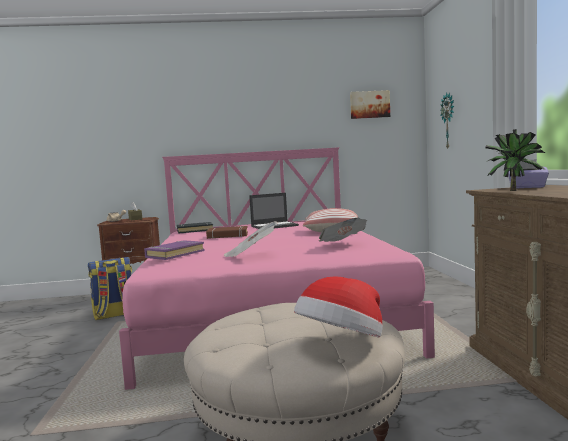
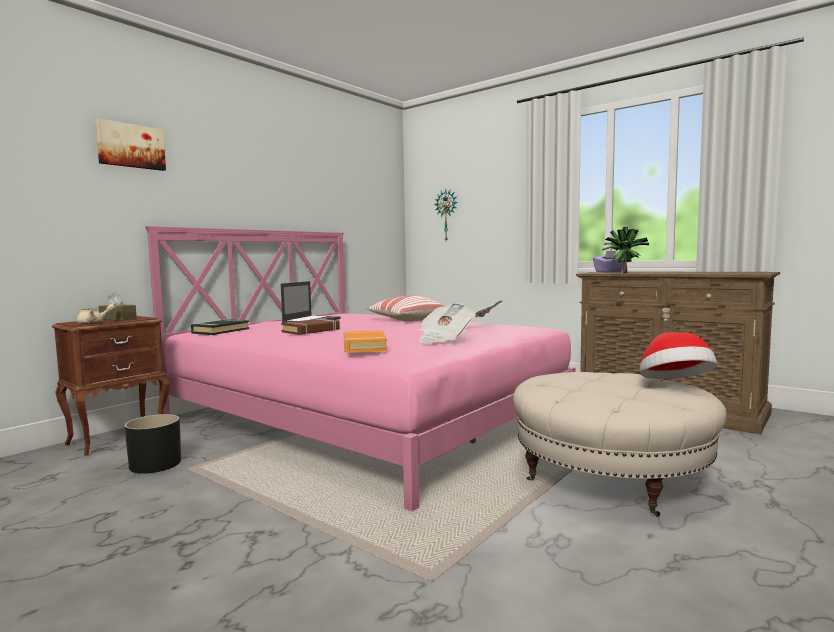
camera: 45 degrees left, 0 degrees up
(114, 315) = (155, 464): backpack -> black planter
(174, 254) = (364, 347): purple book -> orange book
(369, 104) = (365, 190): picture -> picture (131, 146)

